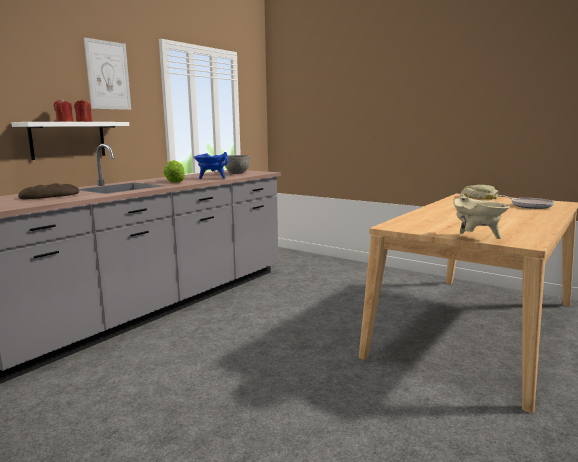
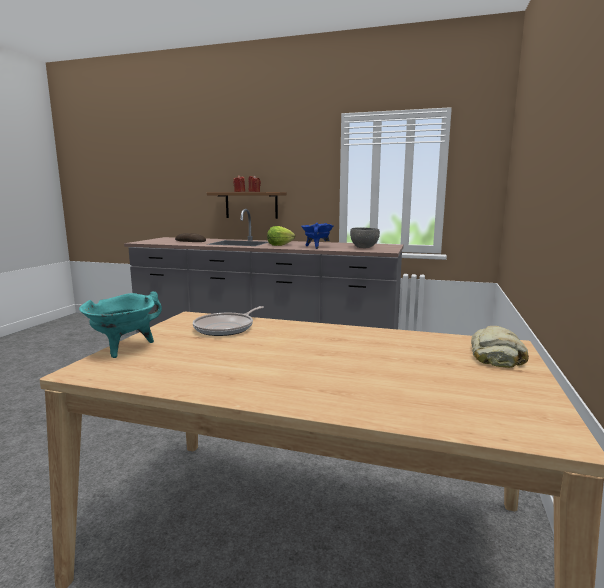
camera: 70 degrees right, 0 degrees up
(68, 140) = (251, 205): white shelf -> brown shelf
(108, 75) = (286, 154): picture -> none
(476, 238) = (123, 348): beige cooking pot -> turquoise cooking pot
(529, 206) = (438, 392): frying pan -> frying pan (226, 328)

